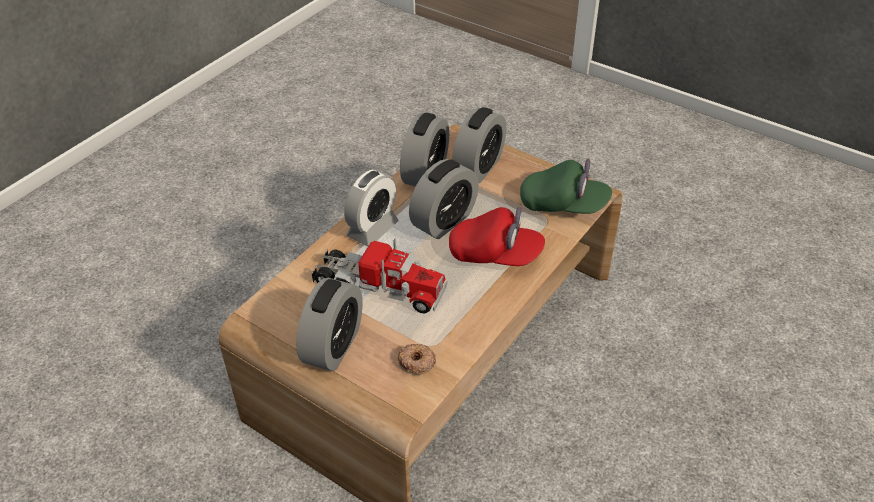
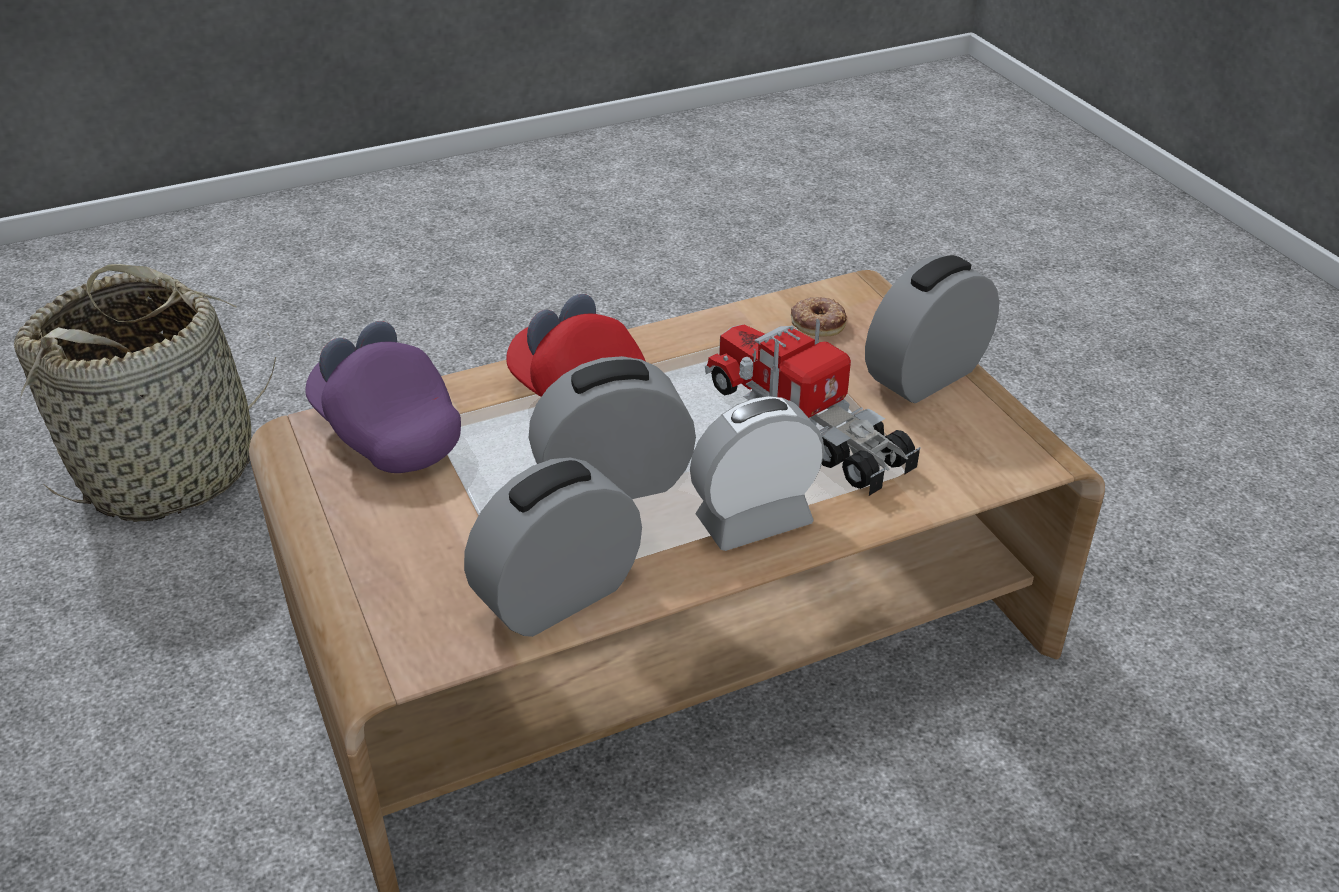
camera: 150 degrees left, 5 degrees down
(478, 167) = (442, 563): alarm clock -> none
(563, 205) = (386, 431): green cap -> purple cap
(761, 316) = (170, 468): none -> basket

